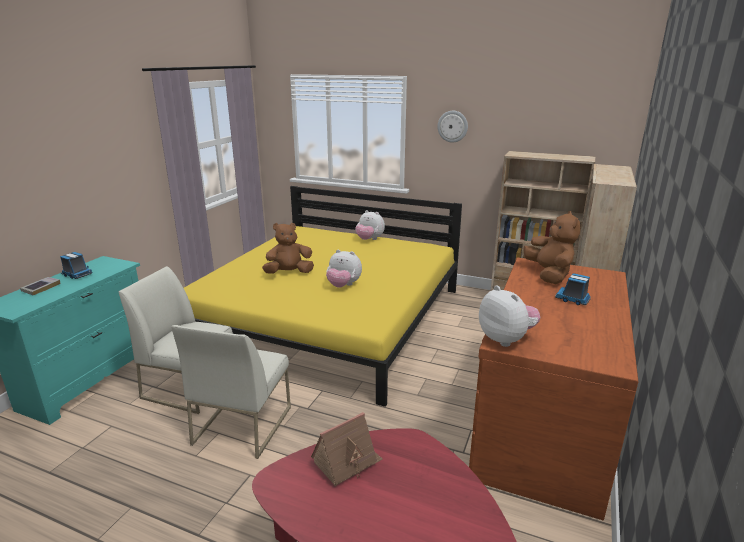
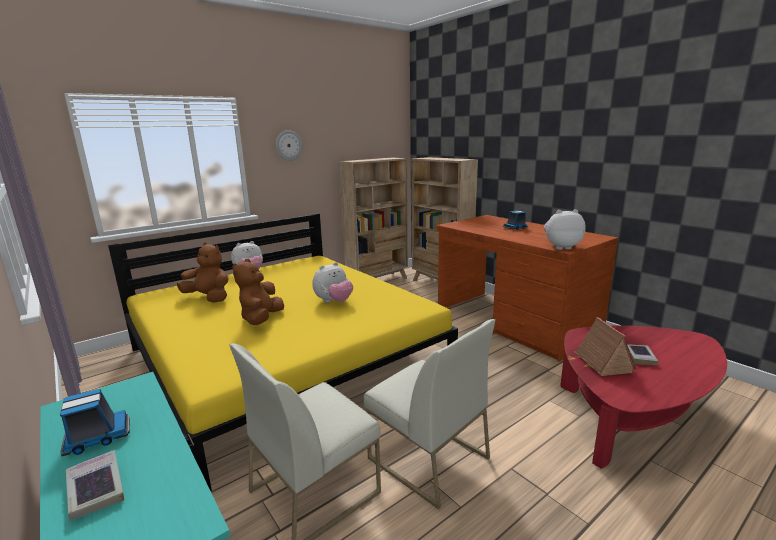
camera: 60 degrees left, 5 degrees down
(383, 494) = (640, 357): none -> book
(549, 275) = (474, 225): brown plush toy -> brown plush toy (209, 298)

